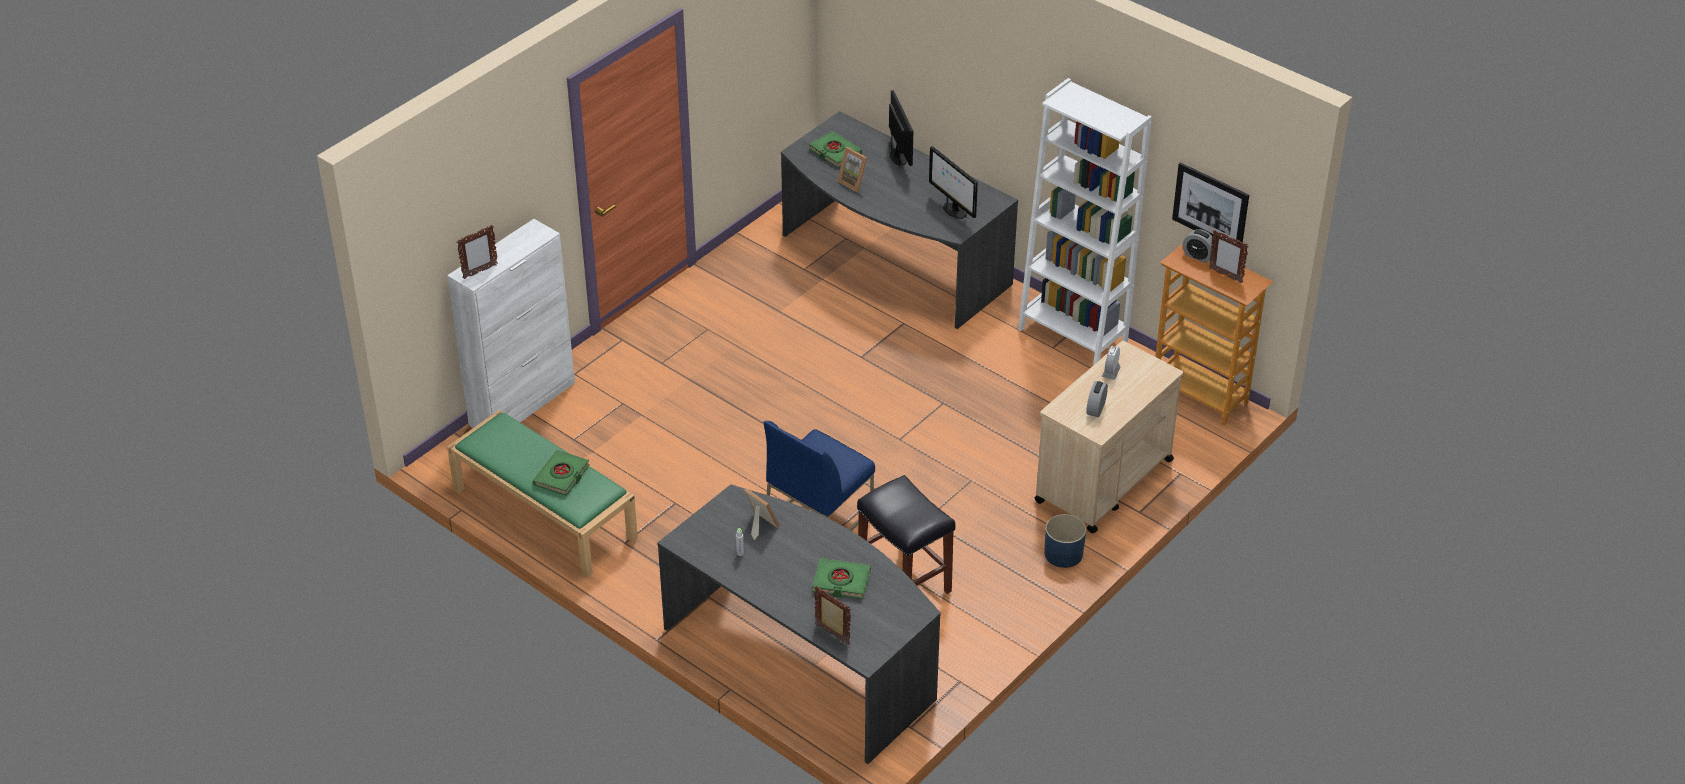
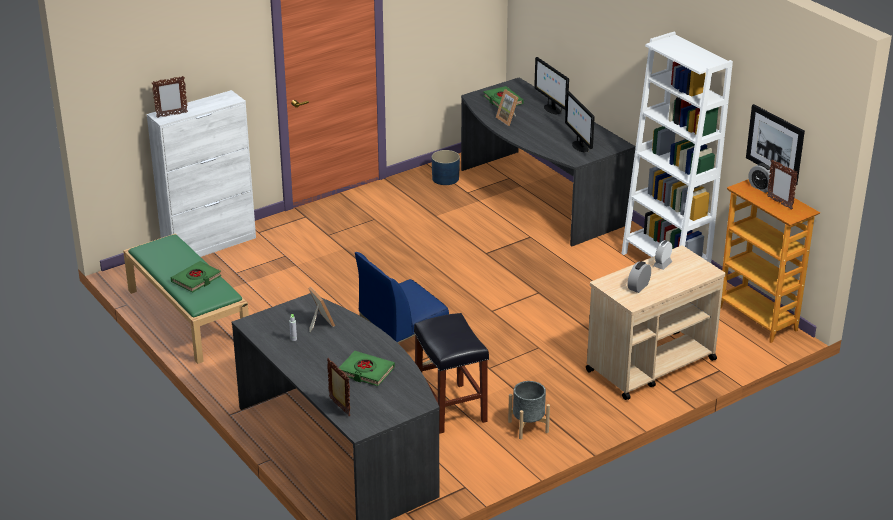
camera: 15 degrees right, 10 degrees down
(899, 157) = (551, 109): monitor -> monitor turned 150 degrees clockwise
(999, 589) = (528, 426): none -> grey planter
(1063, 553) = (594, 410): blue planter -> blue planter (445, 178)

